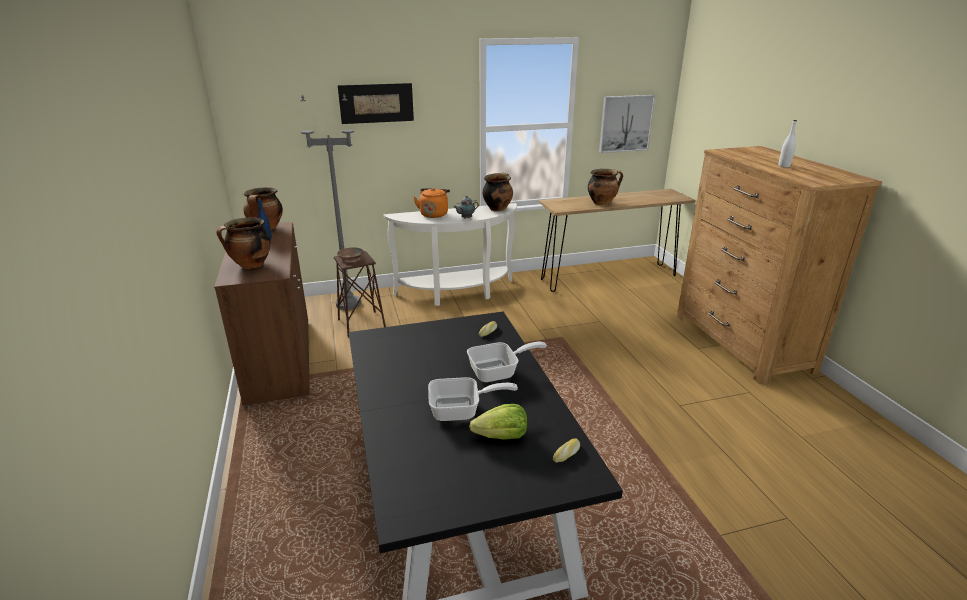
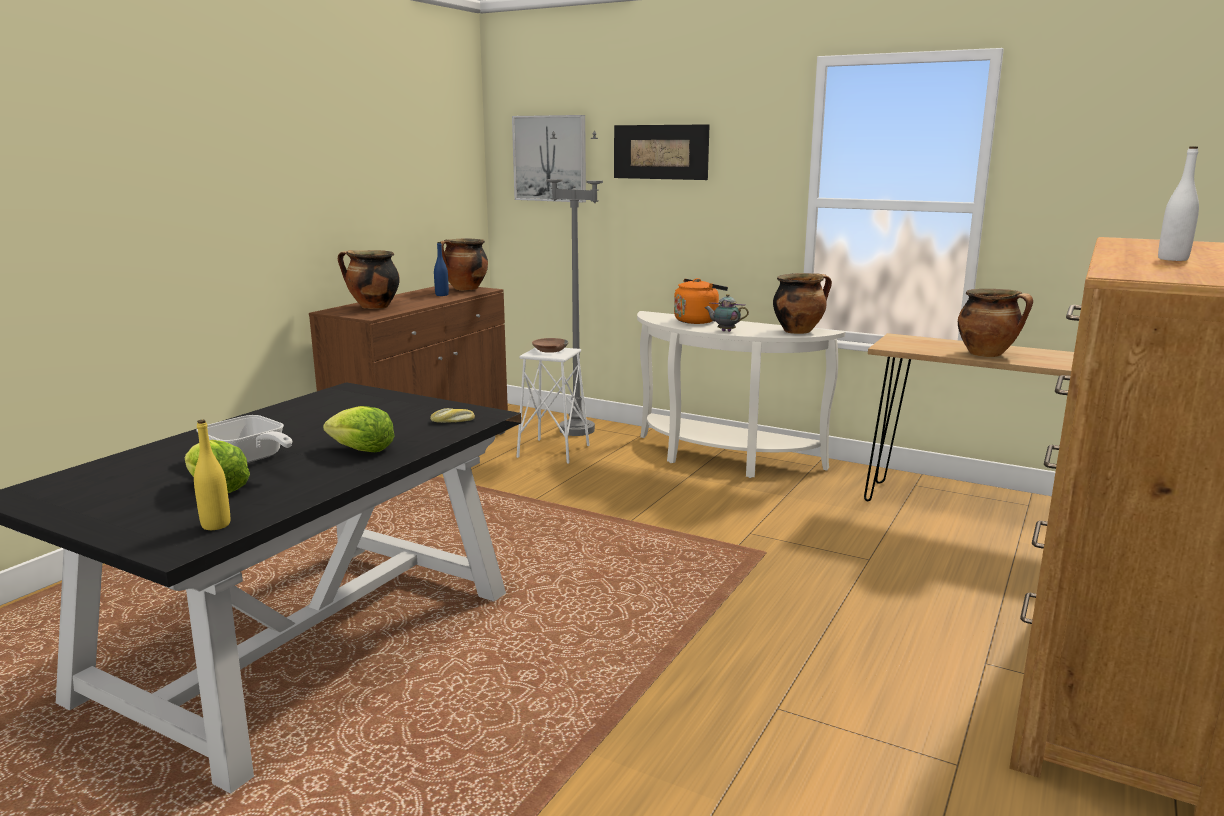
camera: 45 degrees right, 10 degrees down
(362, 324) = (553, 451): brown stool -> white stool
(499, 372) = (362, 450): frying pan -> lettuce
(567, 454) = (216, 525): bread -> yellow bottle
(625, 123) = (1110, 216): picture -> picture (550, 158)

